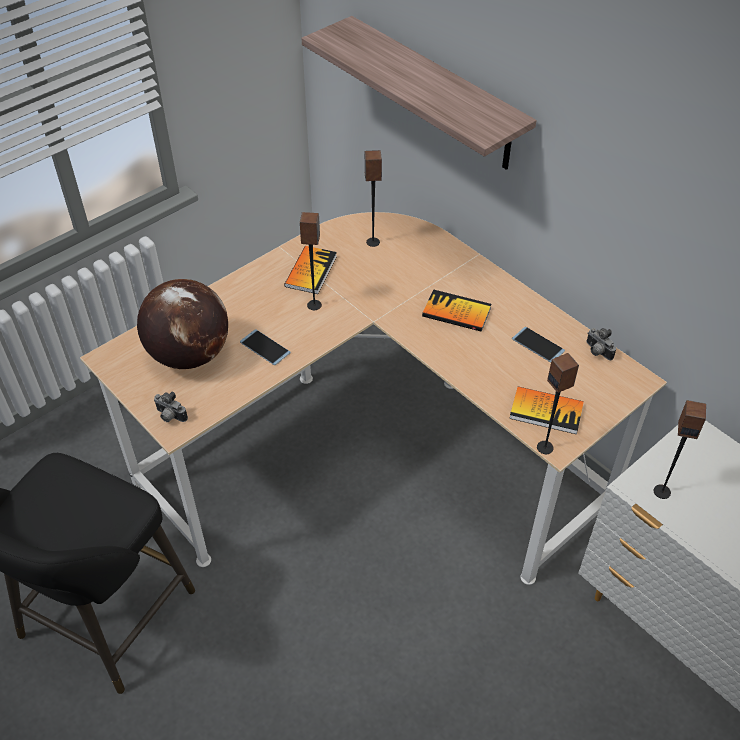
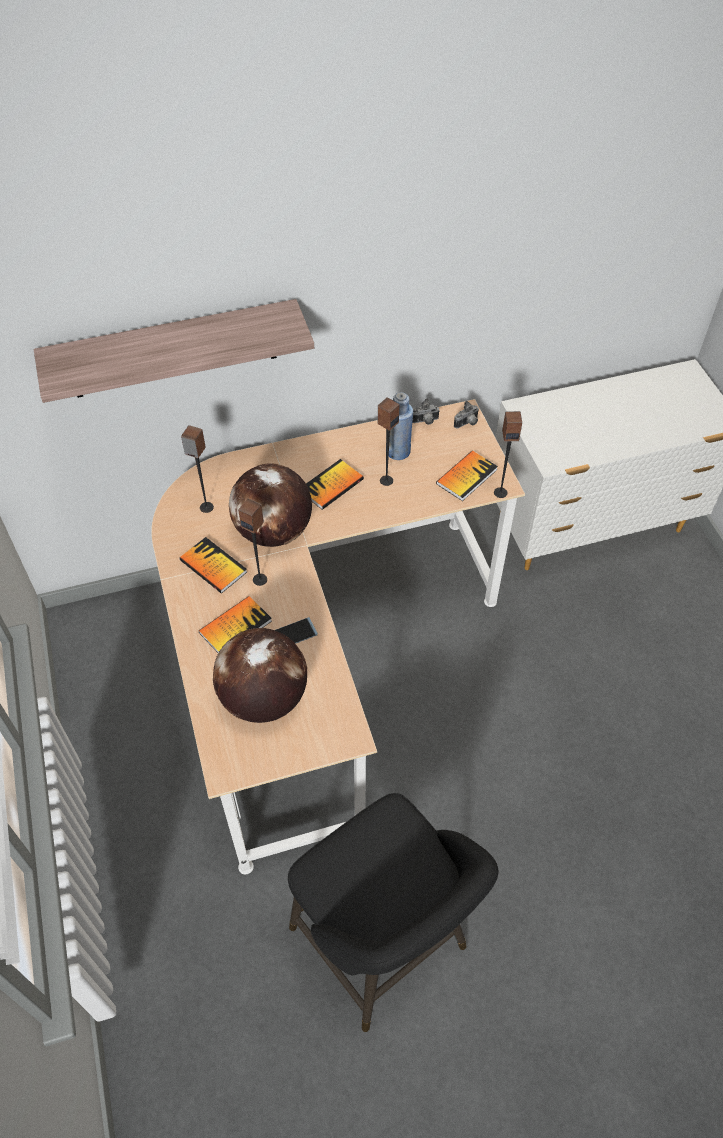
camera: 65 degrees left, 5 degrees up
(170, 416) = (334, 737): camera -> camera (467, 423)
(254, 309) = (235, 627): none -> book
(373, 294) = (273, 532): none -> globe
(538, 345) = (398, 451): phone -> blue bottle
(662, 491) = (561, 451): speaker -> speaker (386, 480)

